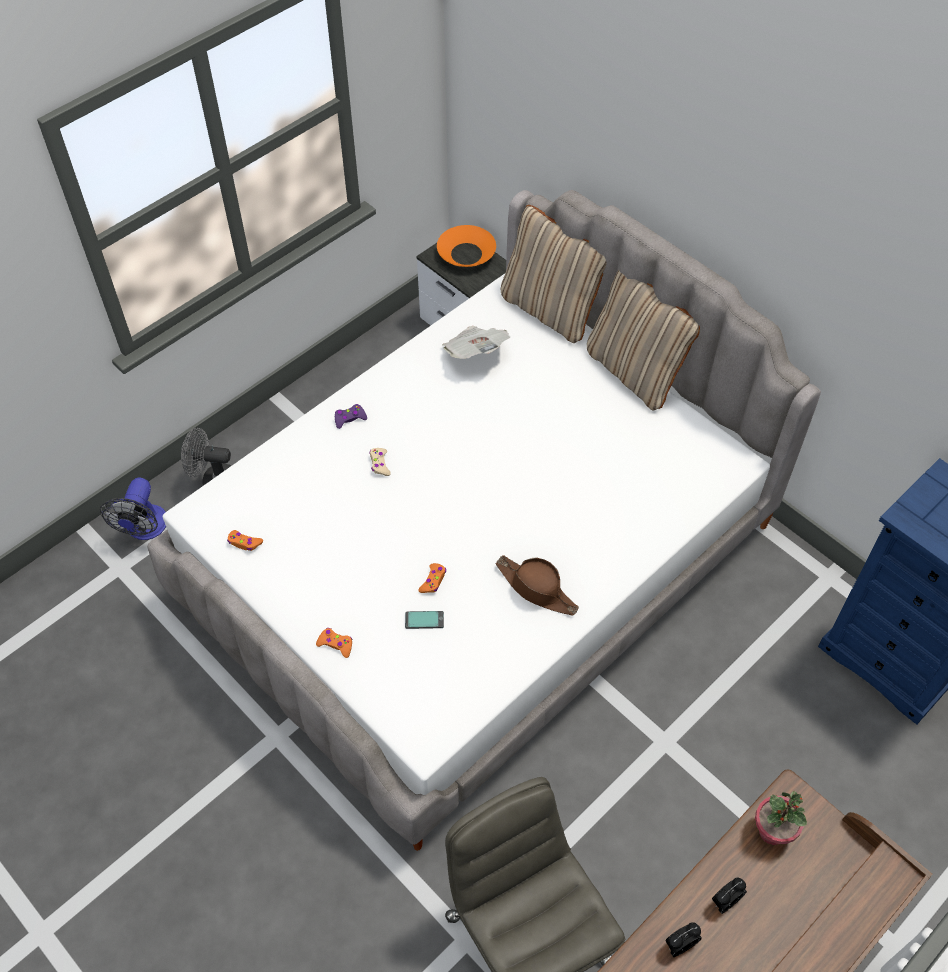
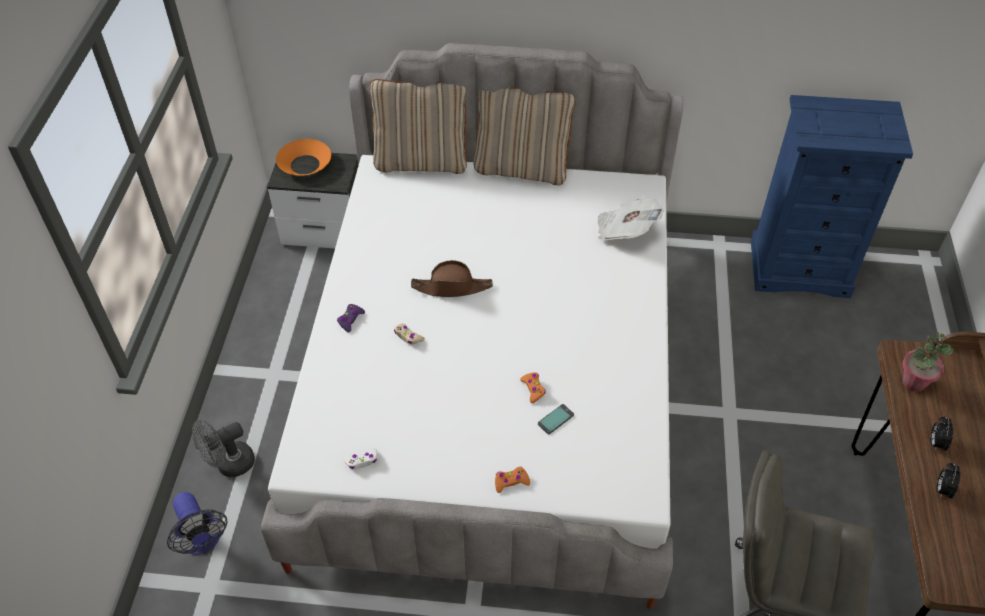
camera: 40 degrees left, 5 degrees down
(244, 543) = (362, 461): orange game controller -> white game controller
(475, 353) = (398, 219): newspaper -> newspaper (625, 231)
(537, 589) = (608, 346): brown hat -> brown hat (452, 287)

